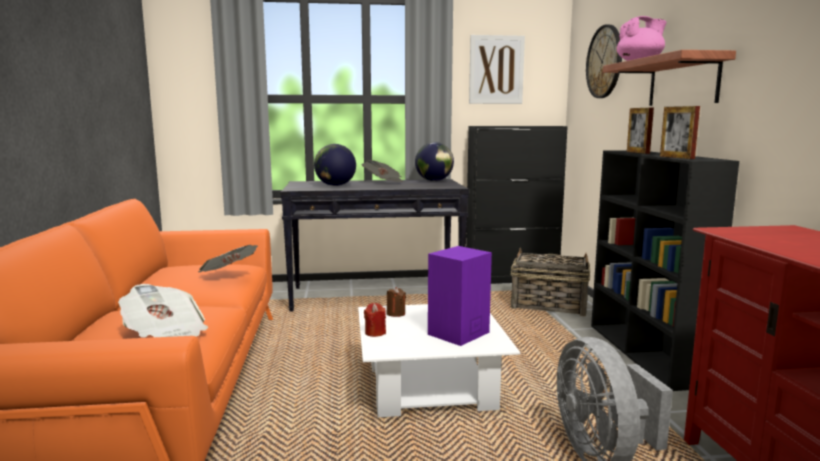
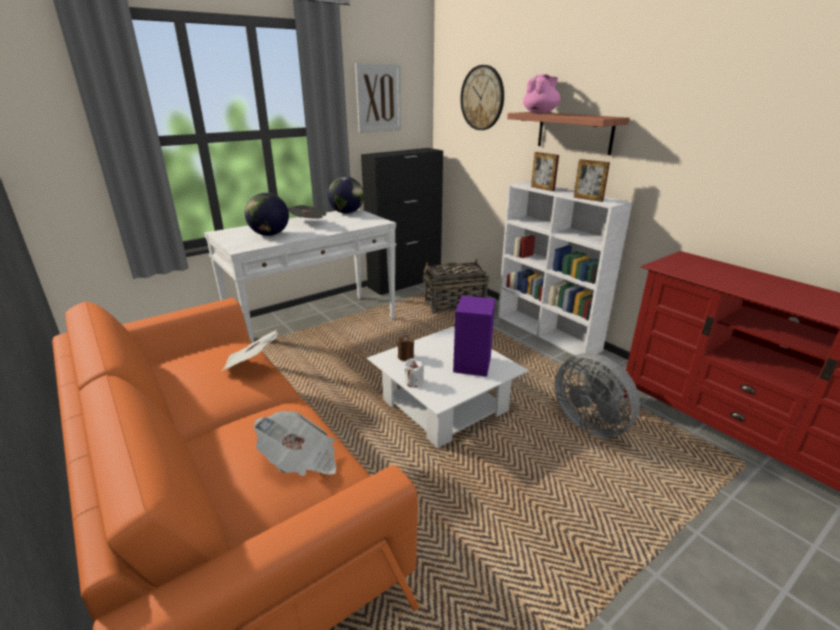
camera: 30 degrees left, 15 degrees up
(375, 332) = (414, 382): red candle -> white candle
(376, 296) = (314, 326): black console table -> white console table
(645, 354) = (547, 333): black bookcase -> white bookcase

